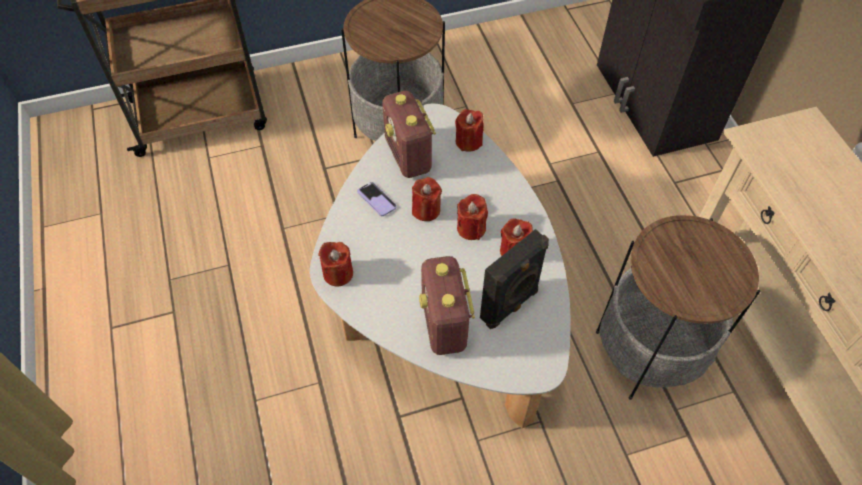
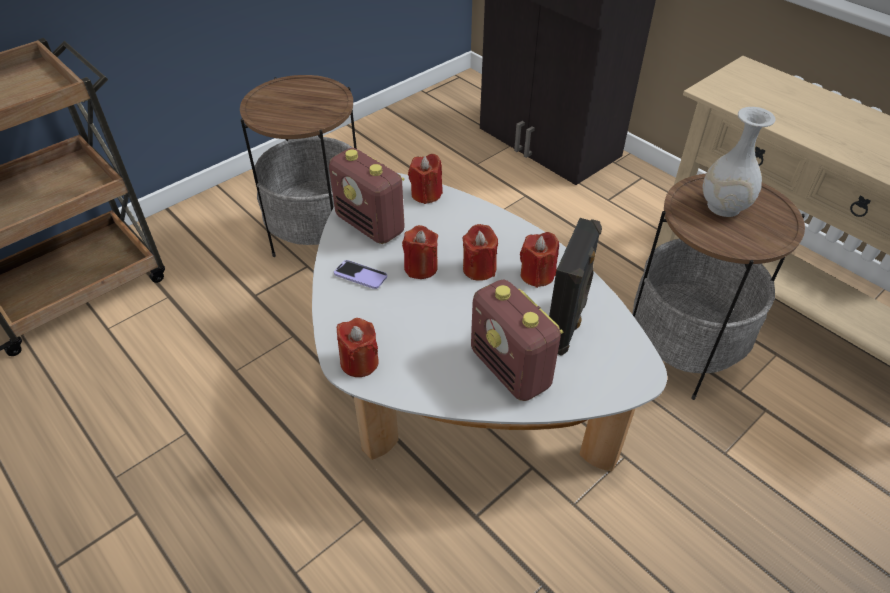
camera: 25 degrees left, 10 degrees down
(691, 255) = (723, 206): none -> white vase

